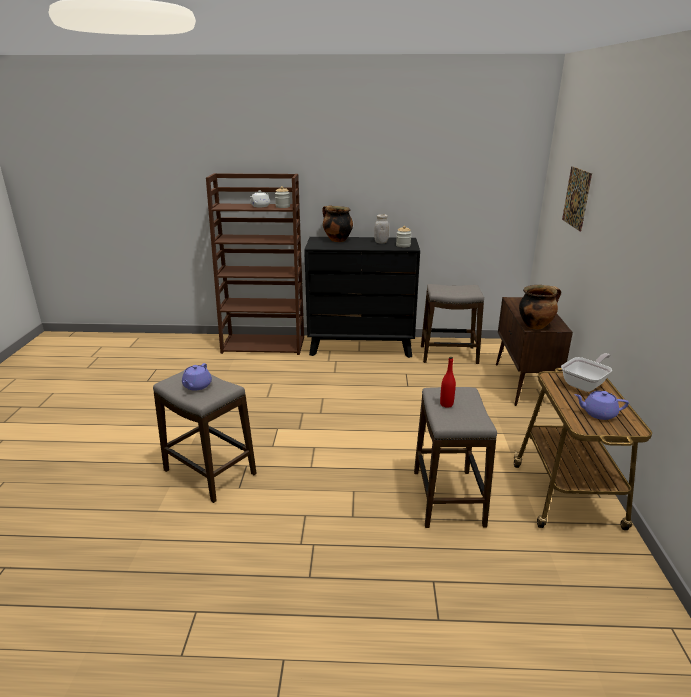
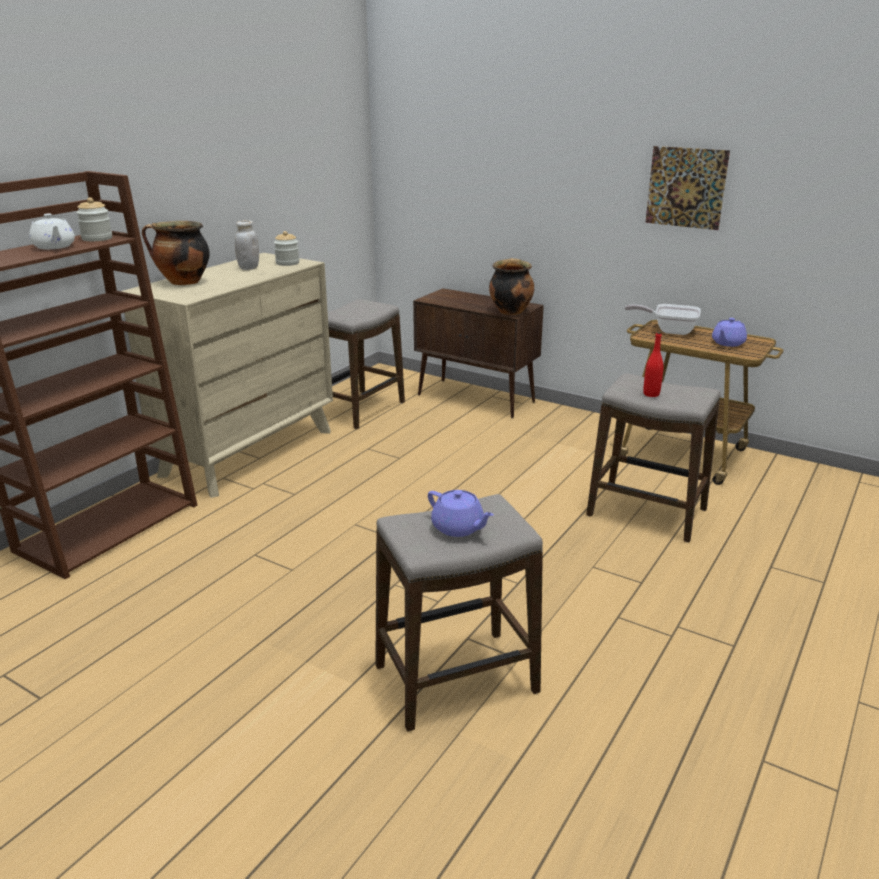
camera: 60 degrees left, 0 degrees up
(361, 346) = (248, 452): black dresser -> beige dresser
(576, 198) = (482, 150): picture -> picture (686, 187)
(585, 384) = (669, 330): frying pan -> frying pan turned 60 degrees counterclockwise

